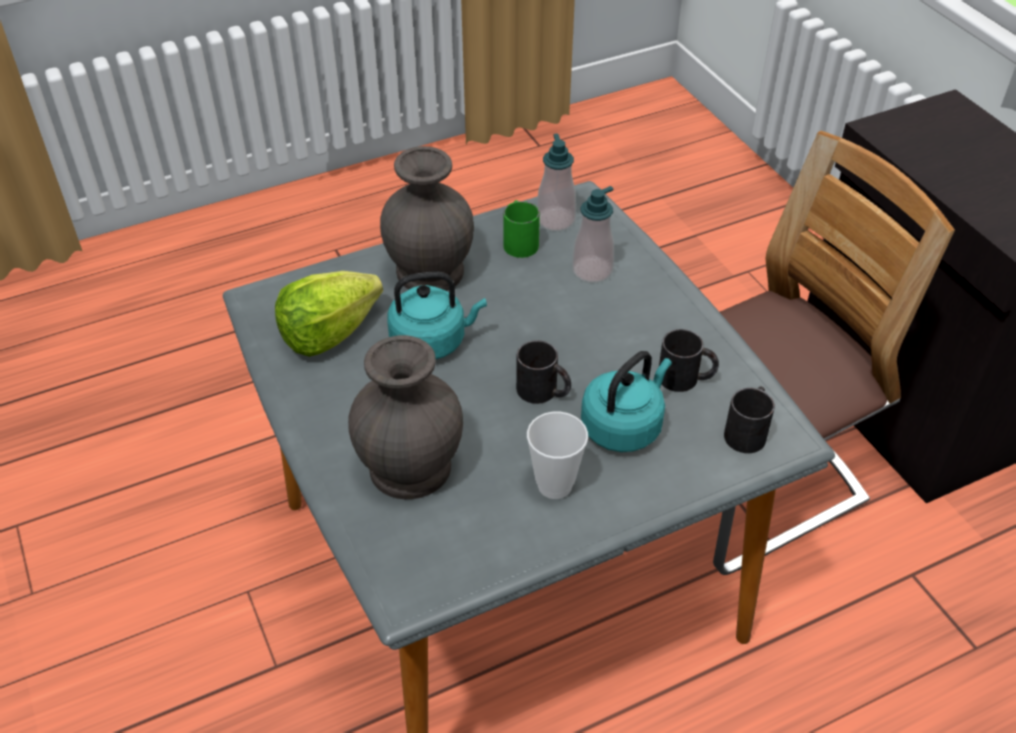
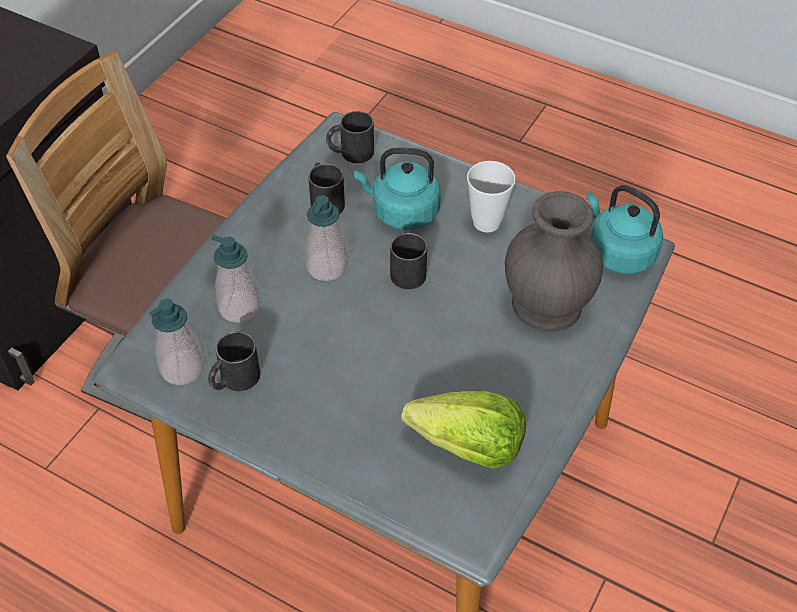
camera: 125 degrees left, 5 degrees up
(429, 270) = (326, 424): grey vase -> none
(432, 341) = (414, 367): turquoise kettle -> turquoise kettle (618, 252)
(519, 241) = (234, 380): green mug -> black mug
(594, 340) = (326, 267): none -> soap dispenser

